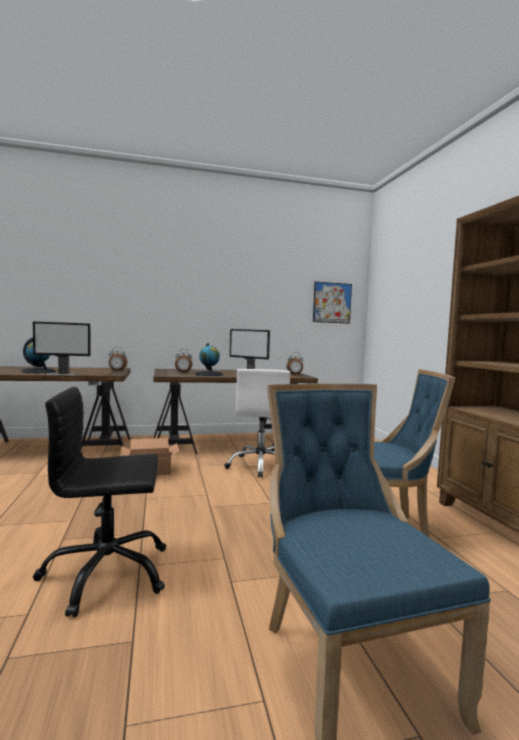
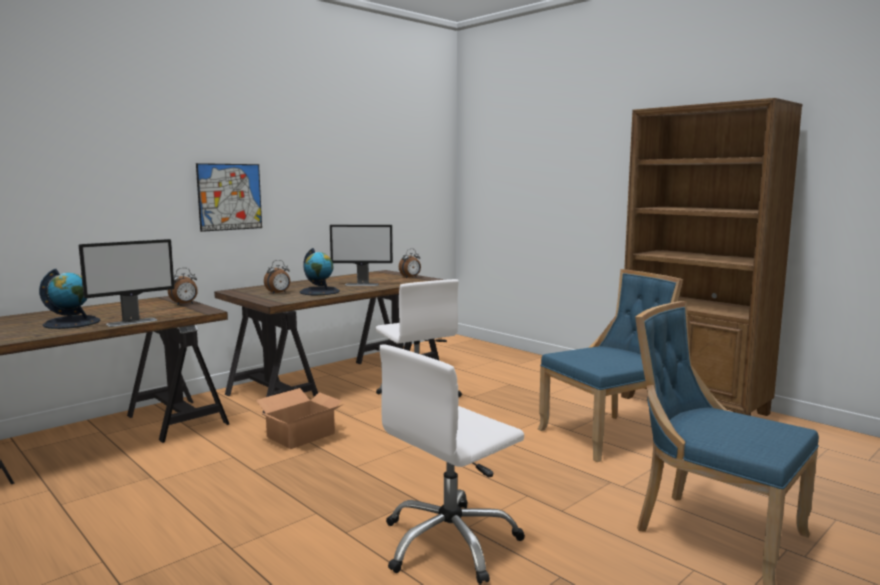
camera: 30 degrees left, 5 degrees up
(106, 573) = (450, 543): black office chair -> white office chair
(332, 302) = (421, 176): picture -> picture (230, 197)

